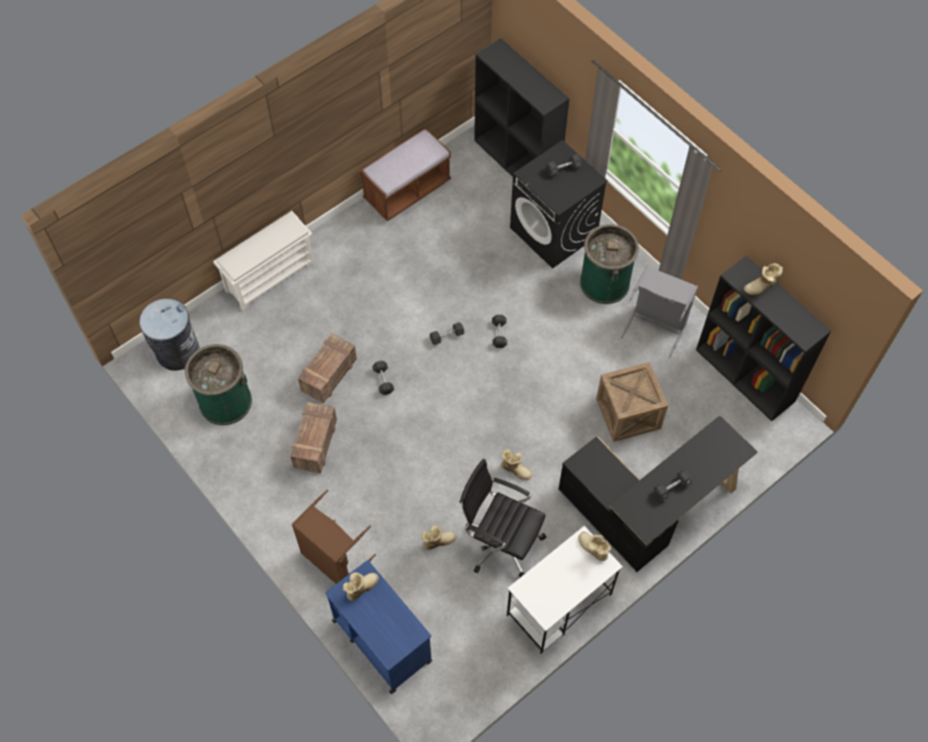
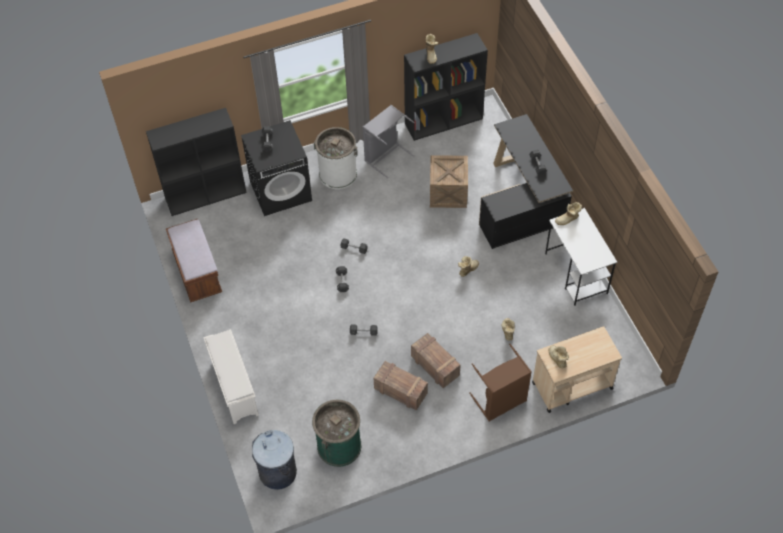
camera: 70 degrees left, 5 degrees down
(329, 374) = (343, 367): crate -> crate (434, 365)
(381, 640) = (571, 385): blue cart -> beige cart
(501, 542) = (520, 294): black office chair -> none
(604, 282) = (338, 174): green trash can -> white trash can

